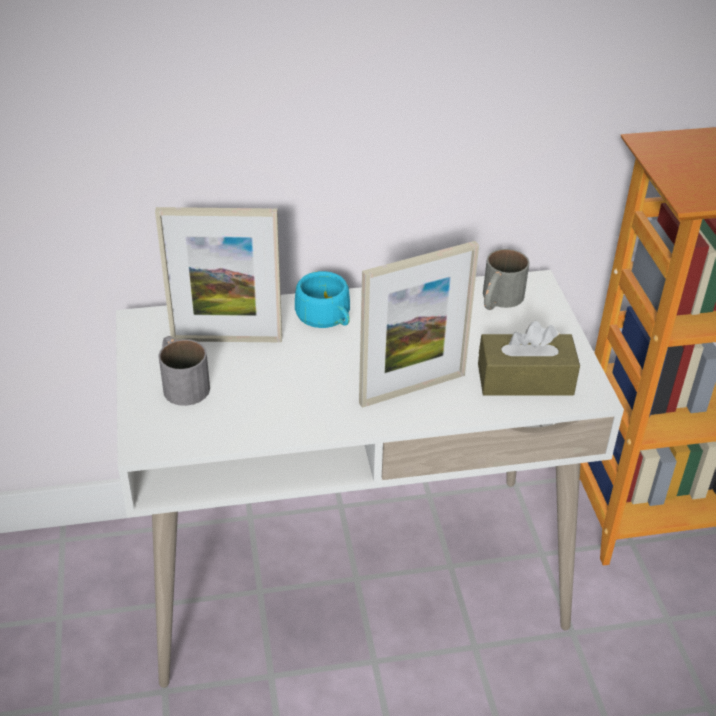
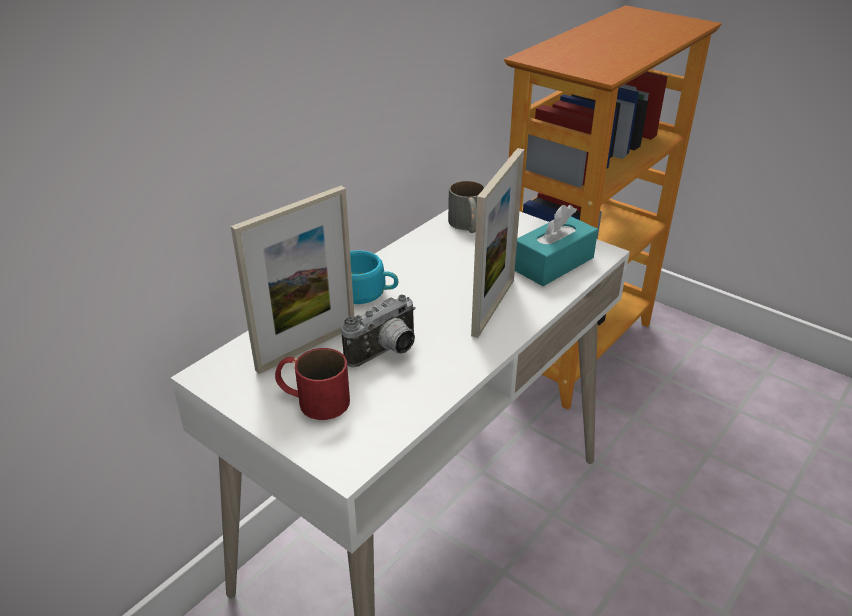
camera: 40 degrees left, 5 degrees down
(181, 382) = (312, 399): grey mug -> red mug
(276, 378) = (386, 353): none -> camera
(525, 379) = (553, 263): brown tissue box -> turquoise tissue box

